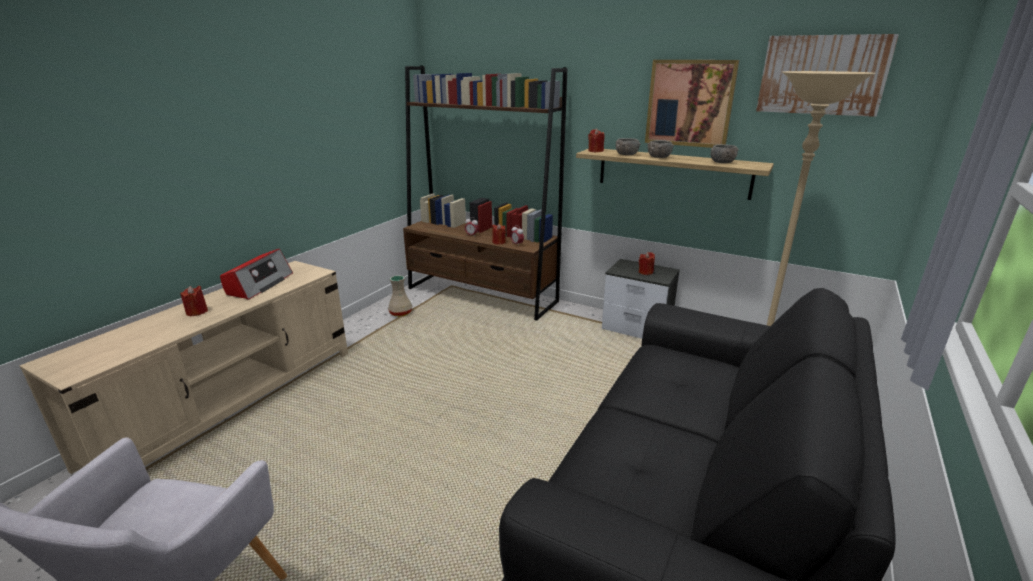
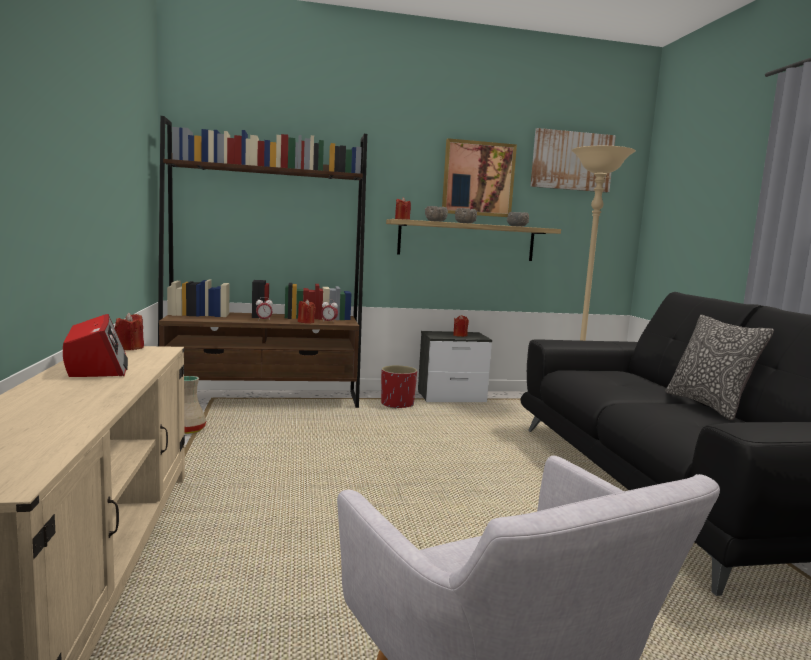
camera: 40 degrees left, 15 degrees down
(197, 312) = (64, 396): red candle -> red candle (130, 348)
(574, 325) = (397, 404): none -> red planter
(705, 447) = (708, 405): none -> pillow

